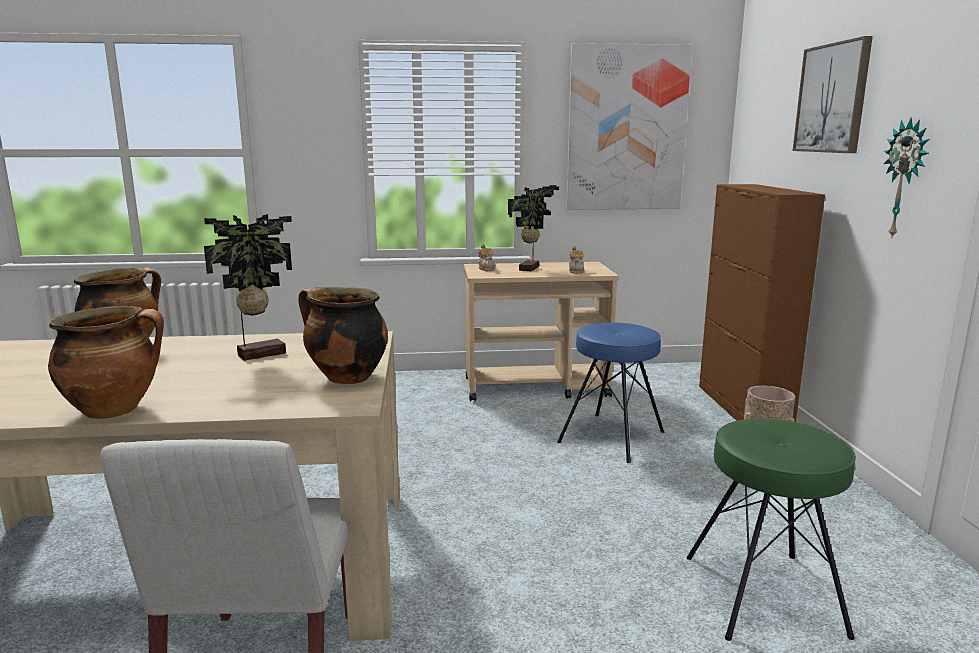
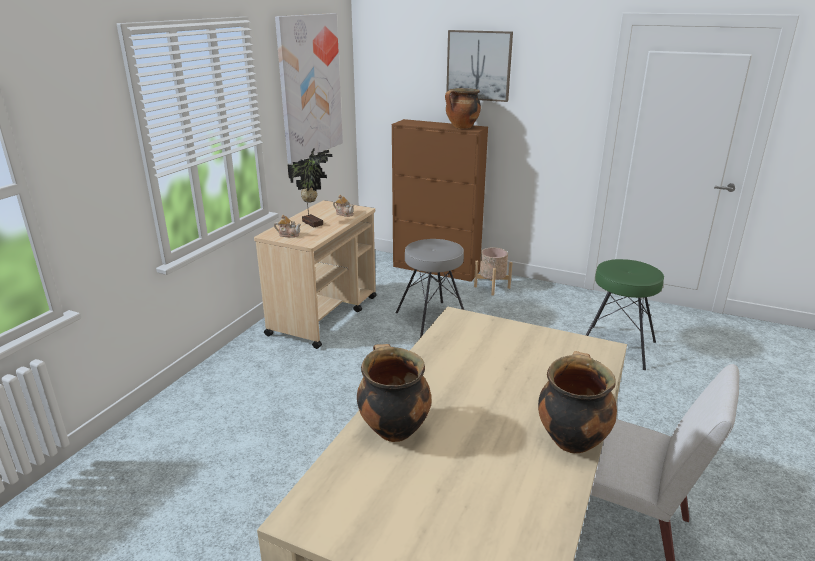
camera: 60 degrees left, 10 degrees up
(259, 354) = (467, 364): potted plant -> none
(345, 378) = (551, 342): cooking pot -> cooking pot (462, 127)
(612, 437) = (432, 319): blue stool -> grey stool
(906, 179) = (553, 117): wall clock -> none

